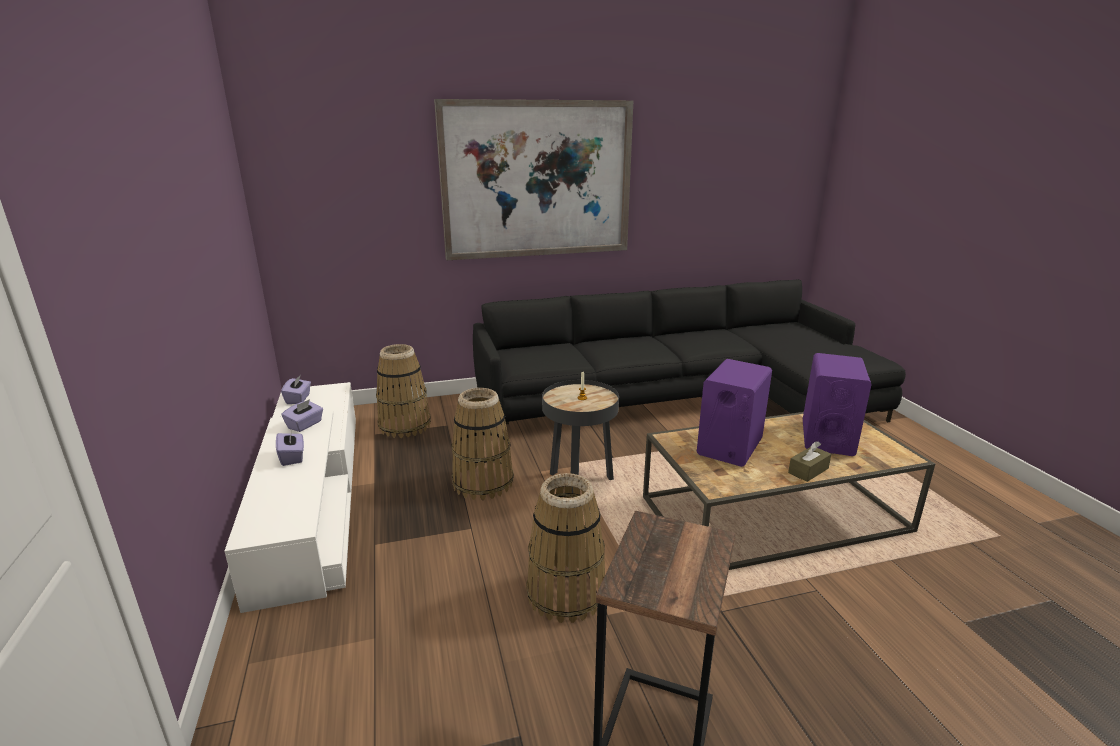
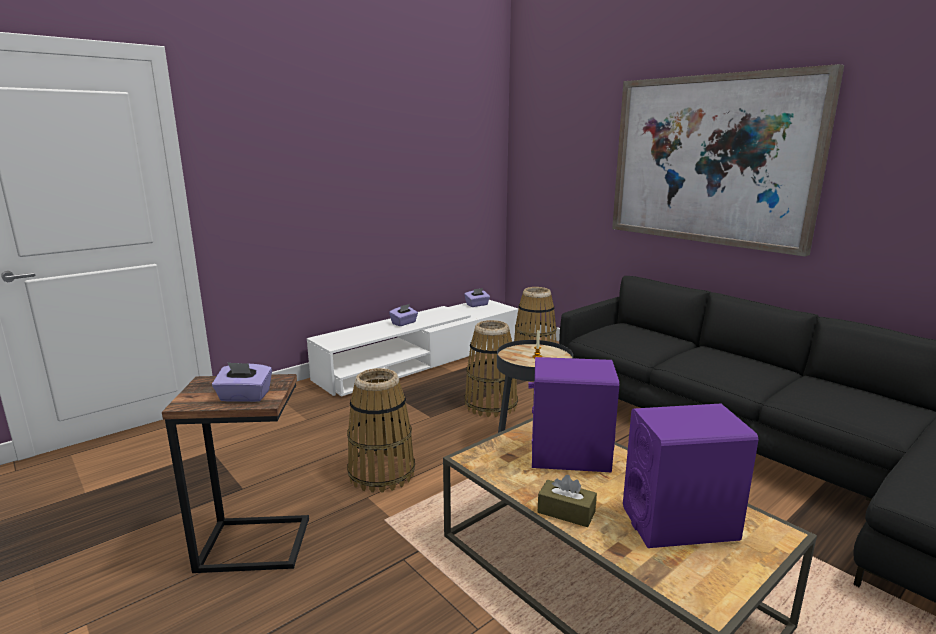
camera: 65 degrees right, 5 degrees down
(305, 425) = (443, 314): purple tissue box -> purple tissue box (244, 397)

